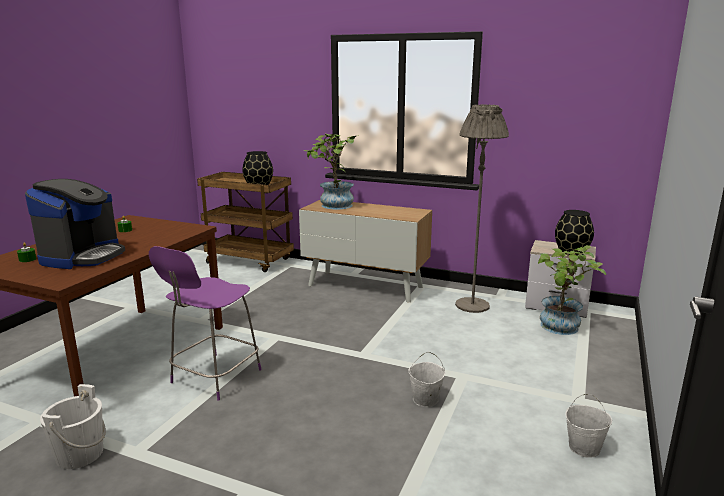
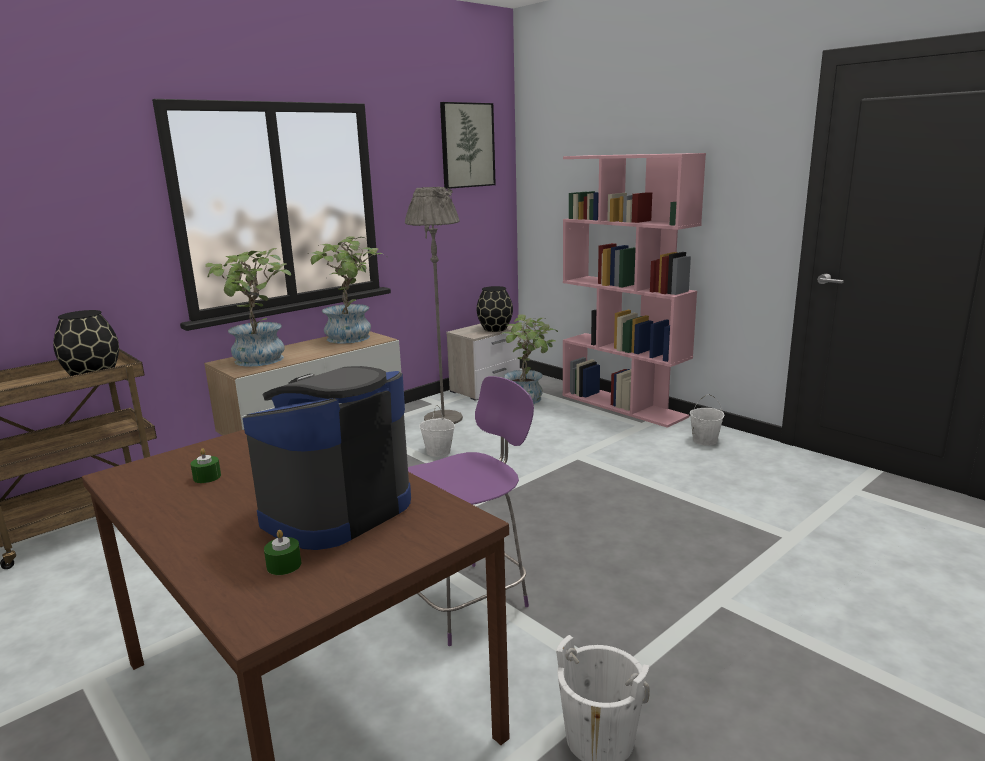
camera: 65 degrees left, 0 degrees up
(83, 256) = (335, 510): coffee machine -> coffee machine turned 90 degrees counterclockwise
(214, 377) = (467, 600): purple chair -> purple chair turned 90 degrees counterclockwise
(403, 212) = (353, 338): none -> potted plant
(425, 400) = (606, 480): white bucket -> white bucket (438, 452)
(597, 68) = (467, 145): none -> picture
(617, 380) = (623, 406): none -> pink bookcase

